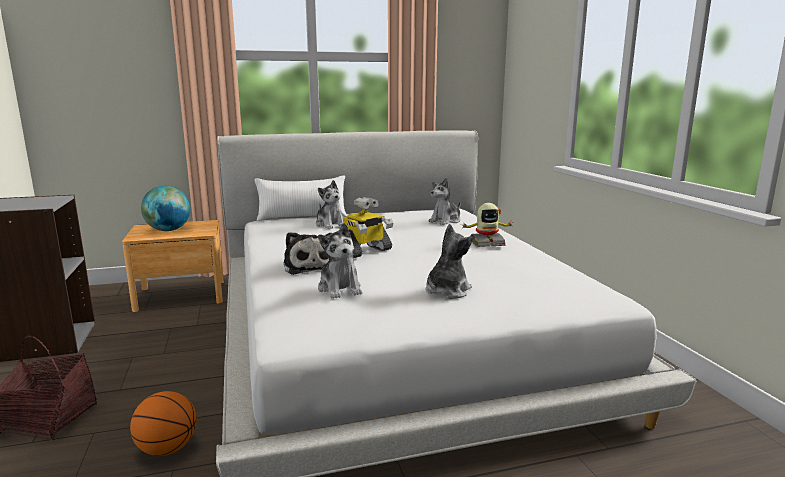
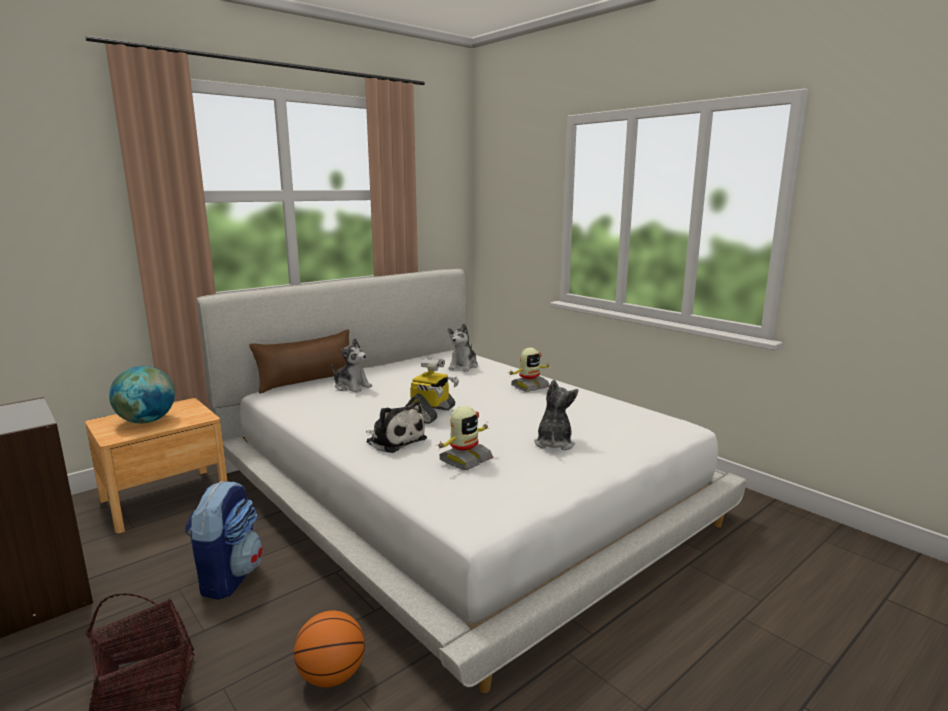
camera: 25 degrees left, 0 degrees up
(169, 357) = (229, 577): none -> backpack
(302, 217) = (307, 382): white pillow -> brown pillow
(340, 288) = (464, 459): plush toy -> toy robot

